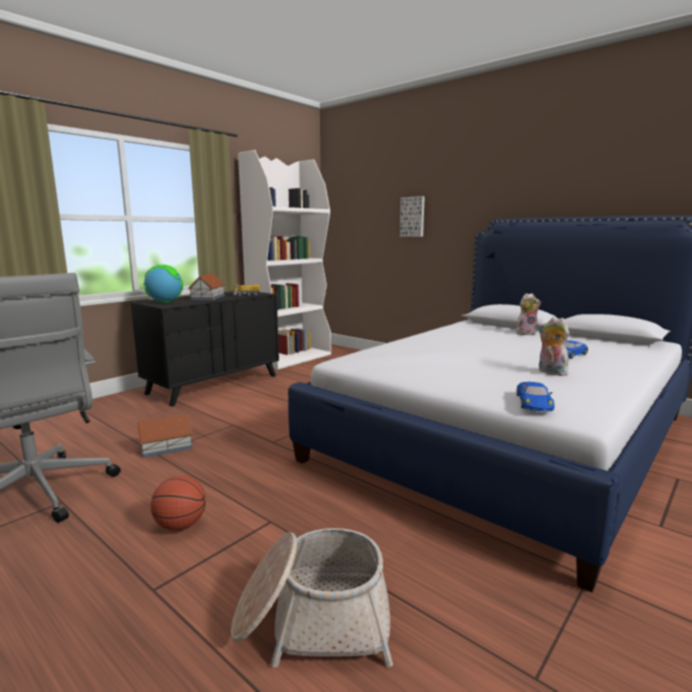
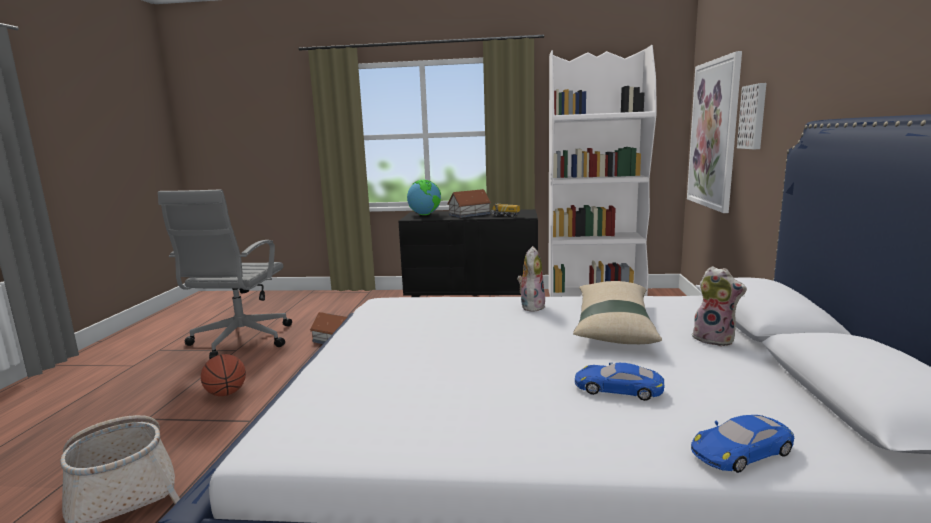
camera: 55 degrees right, 0 degrees up
(361, 228) = (714, 134): none -> picture
(483, 338) = (613, 324): none -> beige pillow
(534, 402) = (309, 405): blue toy car -> blue toy car (741, 451)
(550, 372) = (476, 393): plush toy -> plush toy (531, 306)

